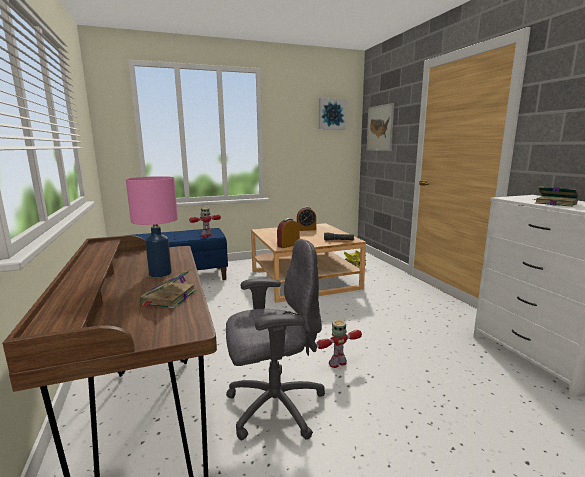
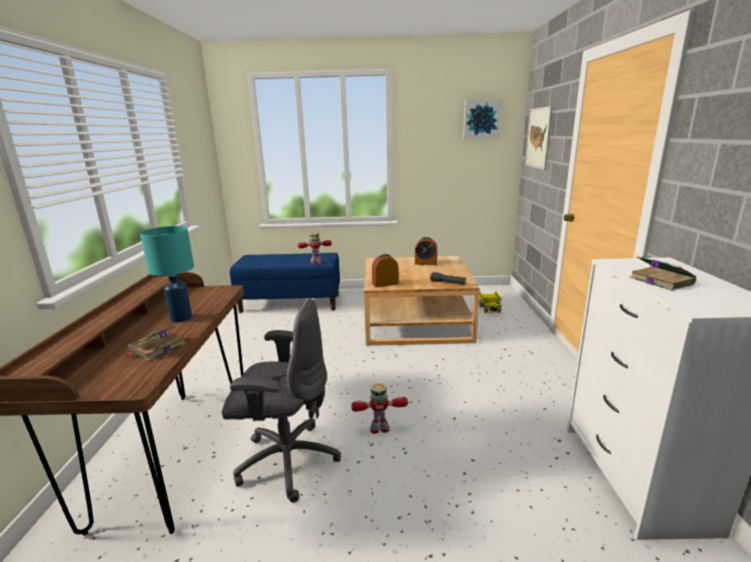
camera: 20 degrees right, 5 degrees up
(159, 274) = (180, 318): pink table lamp -> turquoise table lamp

